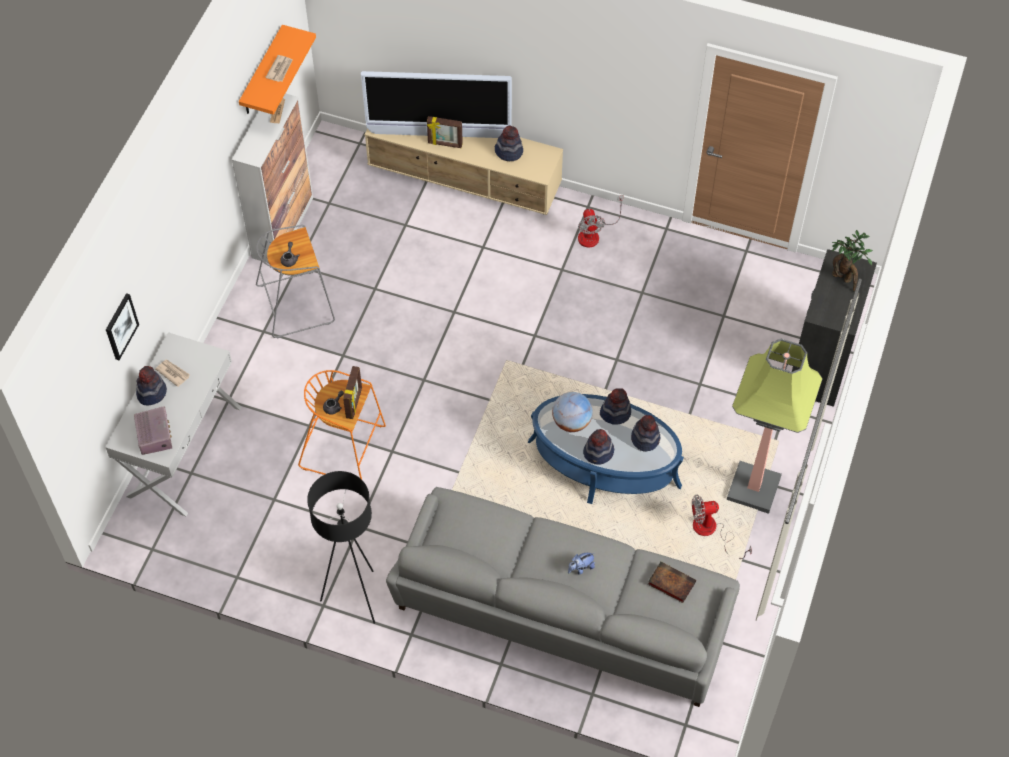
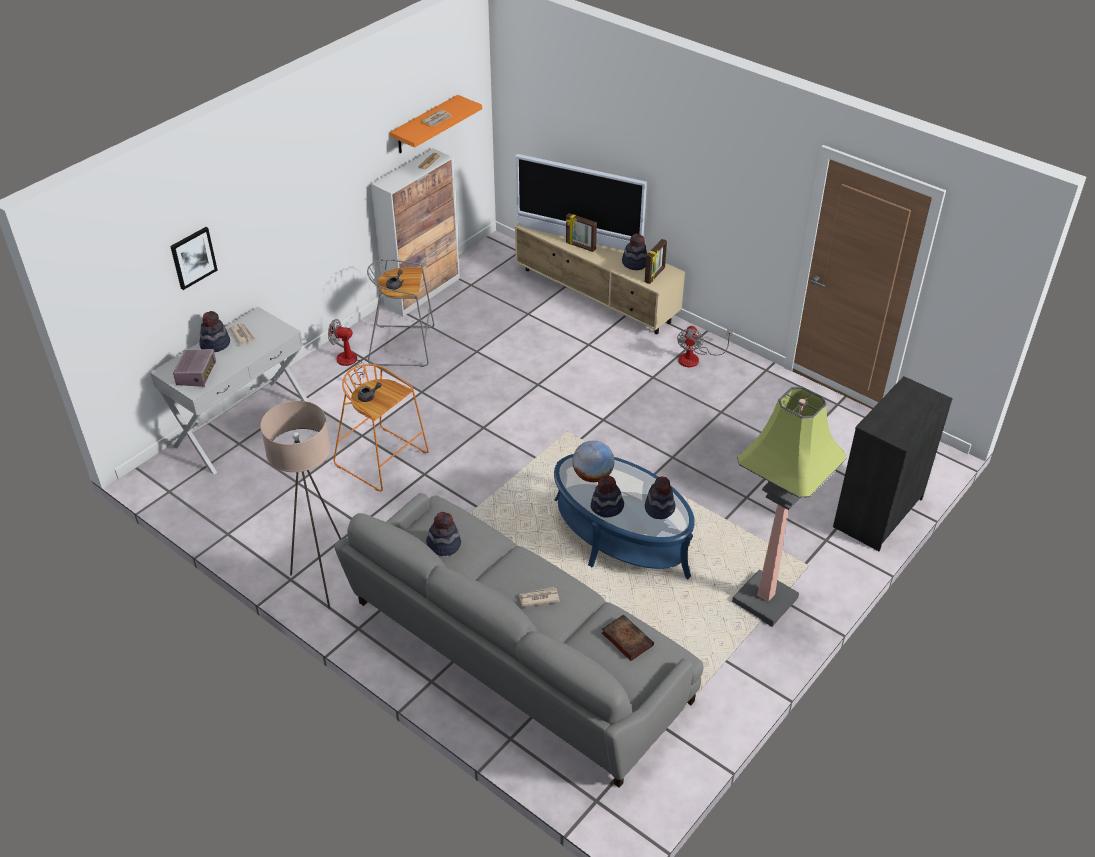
camera: 20 degrees right, 15 degrees down
(354, 403) = (389, 398): picture frame -> picture frame (655, 275)
(355, 597) = (324, 581): black floor lamp -> beige floor lamp
(581, 568) = (538, 598): plush toy -> newspaper
(615, 413) = (639, 479): hat -> hat (444, 544)
(711, 531) = (704, 626): fan -> fan (349, 364)
(843, 278) = (911, 403): potted plant -> none

